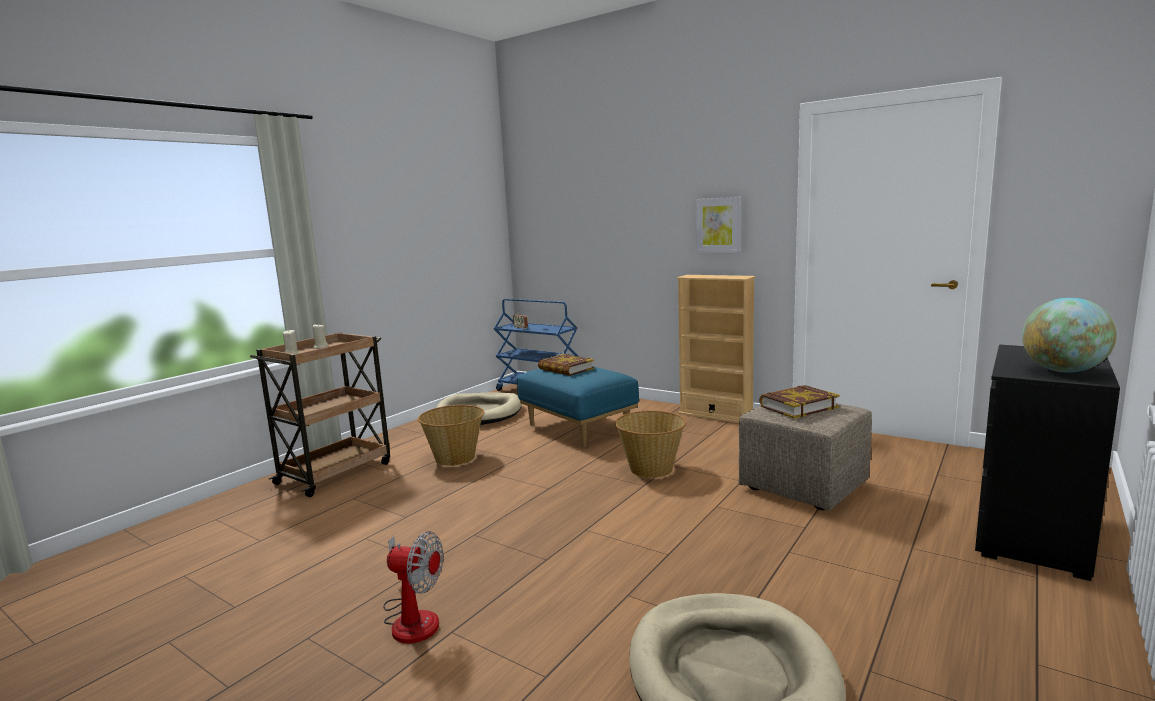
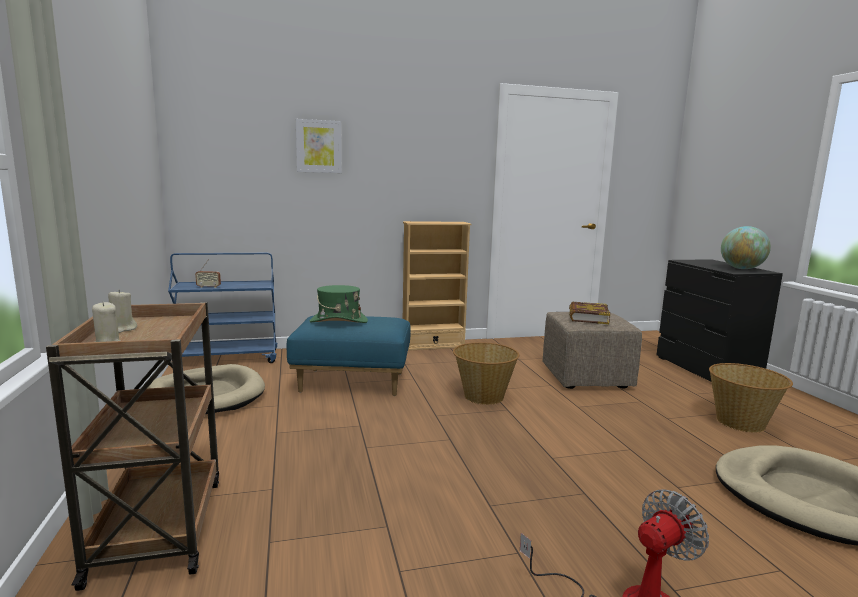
camera: 50 degrees left, 0 degrees up
(455, 458) = (293, 448): basket -> basket (741, 422)
(565, 369) = (338, 321): book -> green hat
(718, 225) = (430, 177): picture -> picture (318, 146)

